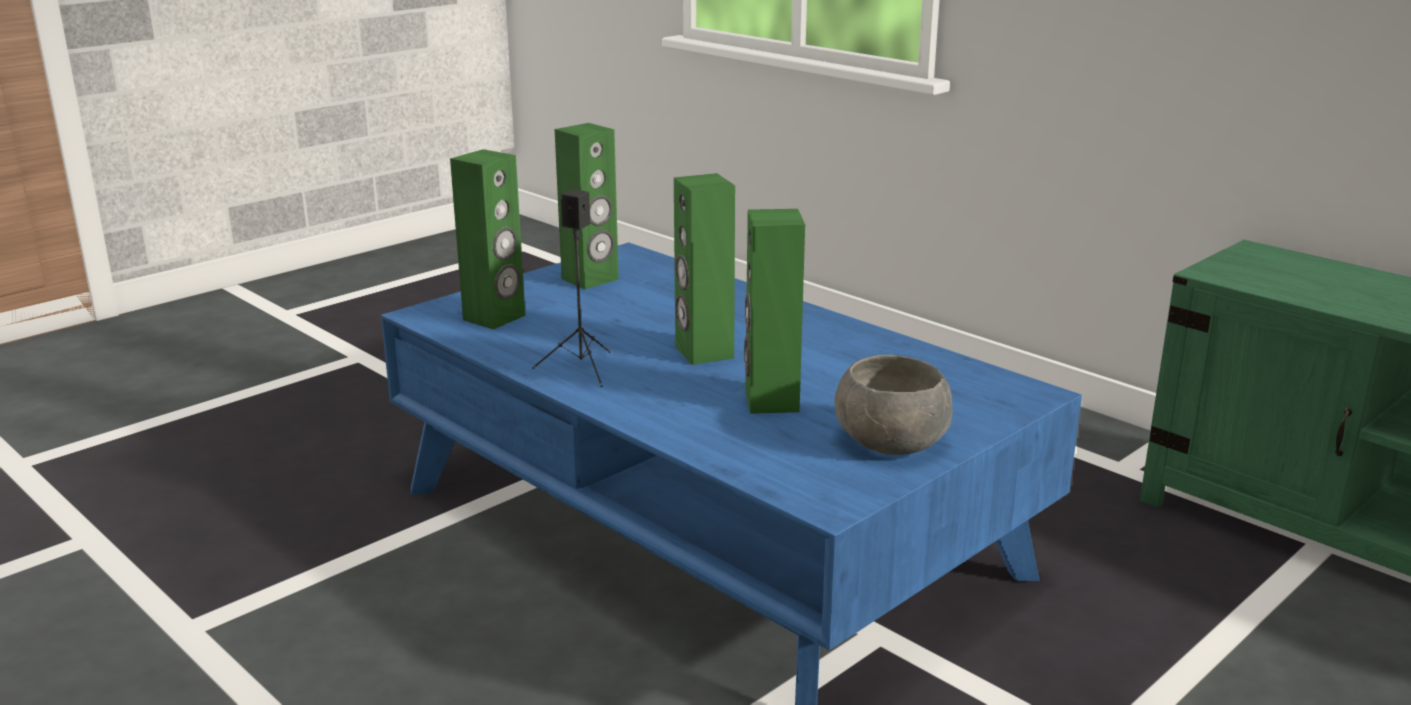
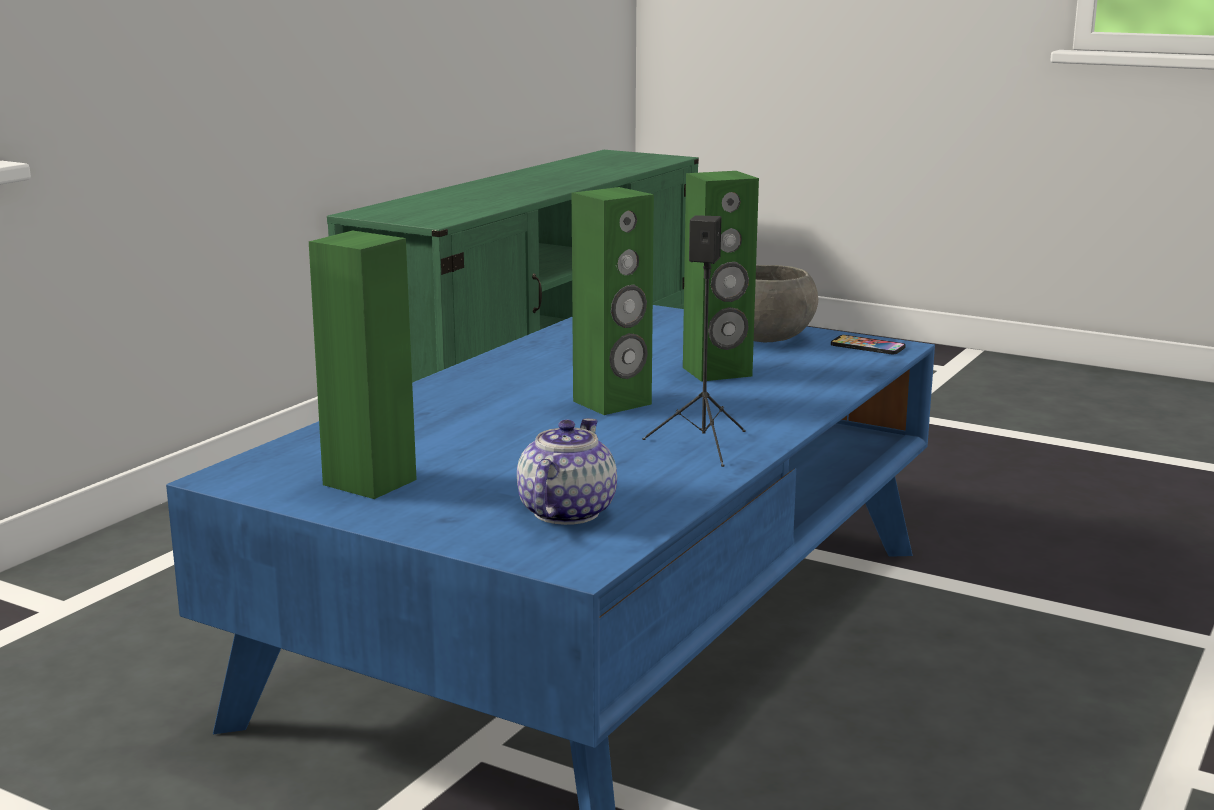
camera: 105 degrees left, 5 degrees down
(495, 318) = (565, 512): green speaker -> teapot
(833, 490) = (867, 346): none -> phone

